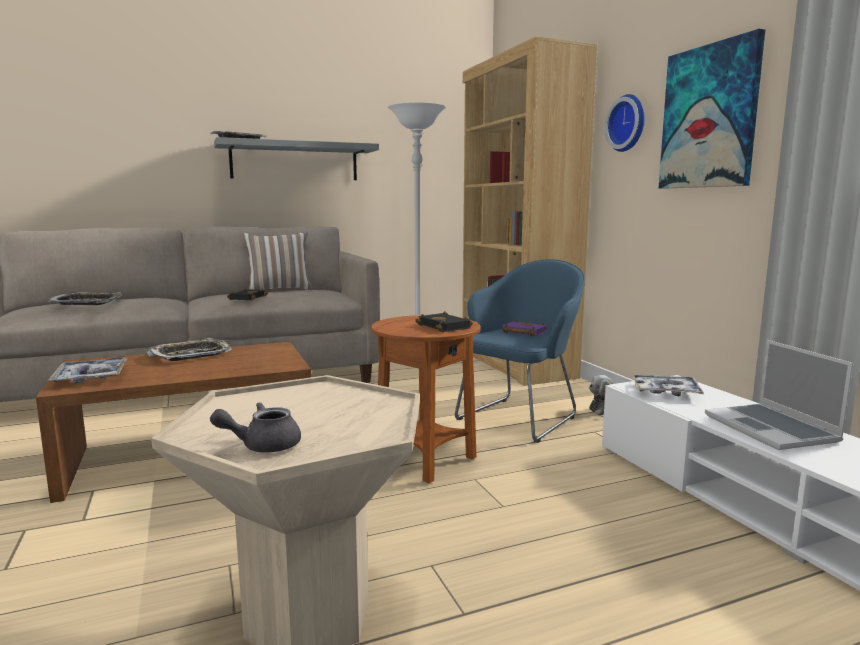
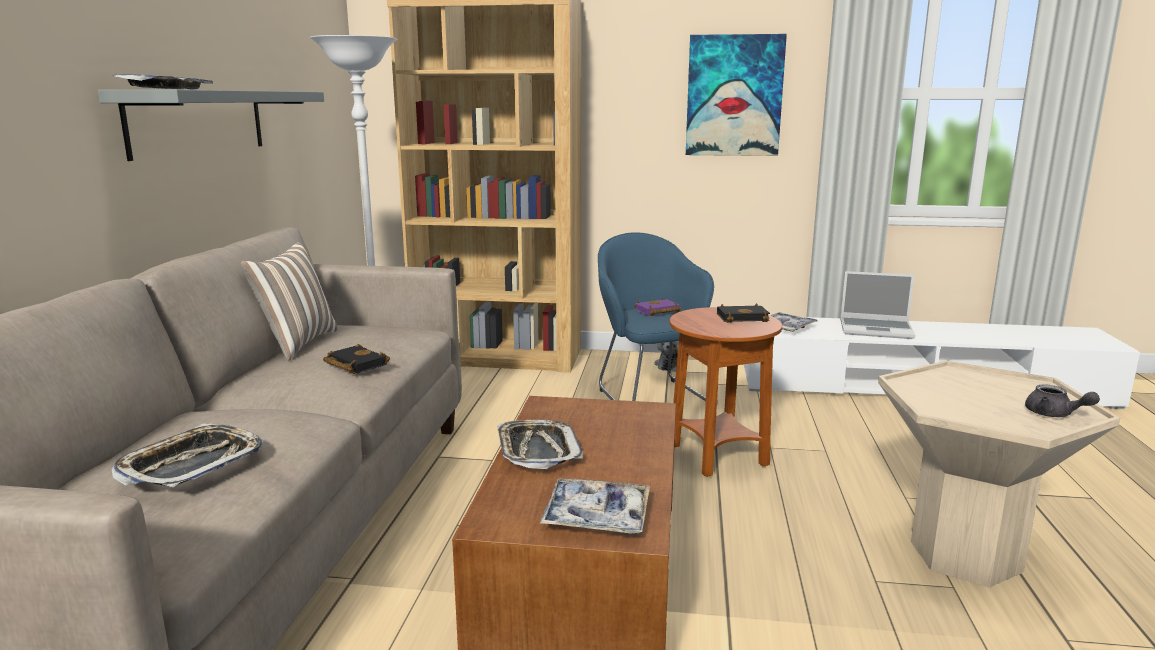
camera: 60 degrees left, 5 degrees up
(262, 446) = (1054, 414): grey teapot -> grey teapot turned 45 degrees counterclockwise
(628, 123) = (633, 88): wall clock -> none

